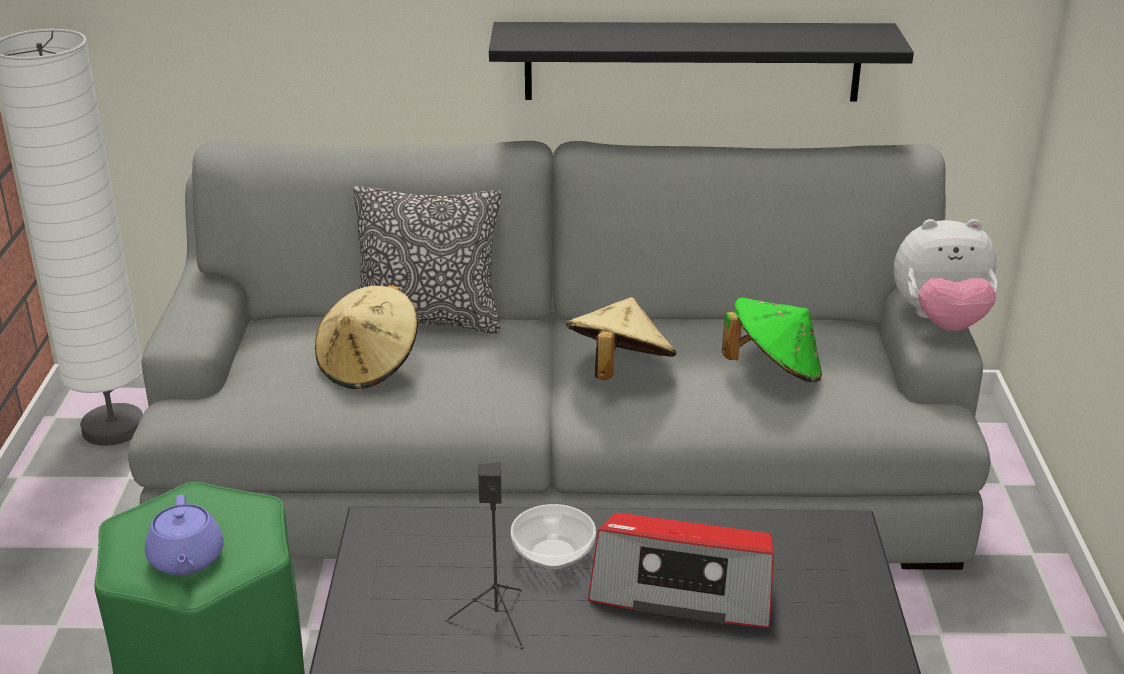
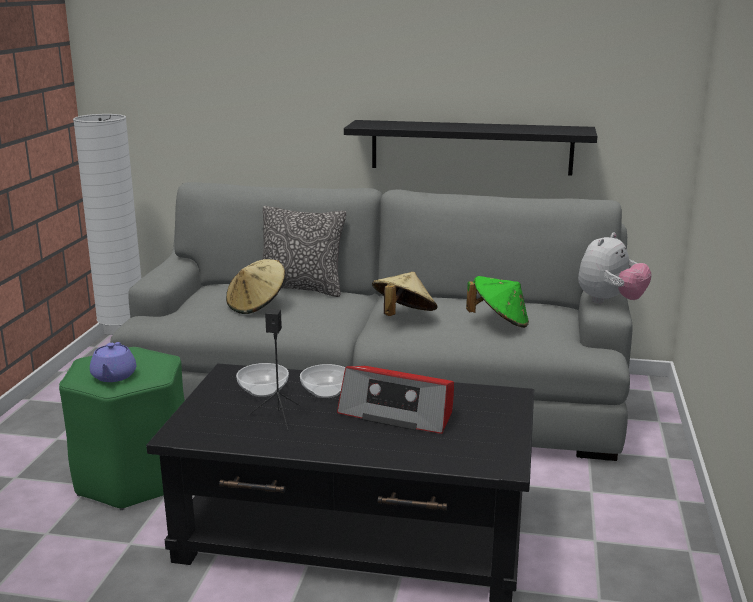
camera: 10 degrees right, 10 degrees down
(451, 562) = (264, 390): none -> bowl
(940, 321) = (610, 301): plush toy -> plush toy turned 60 degrees counterclockwise

